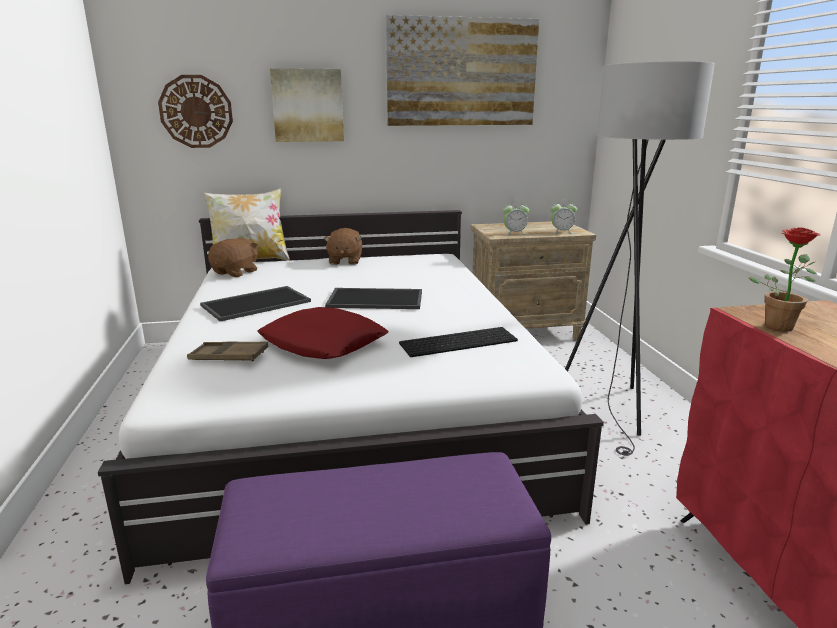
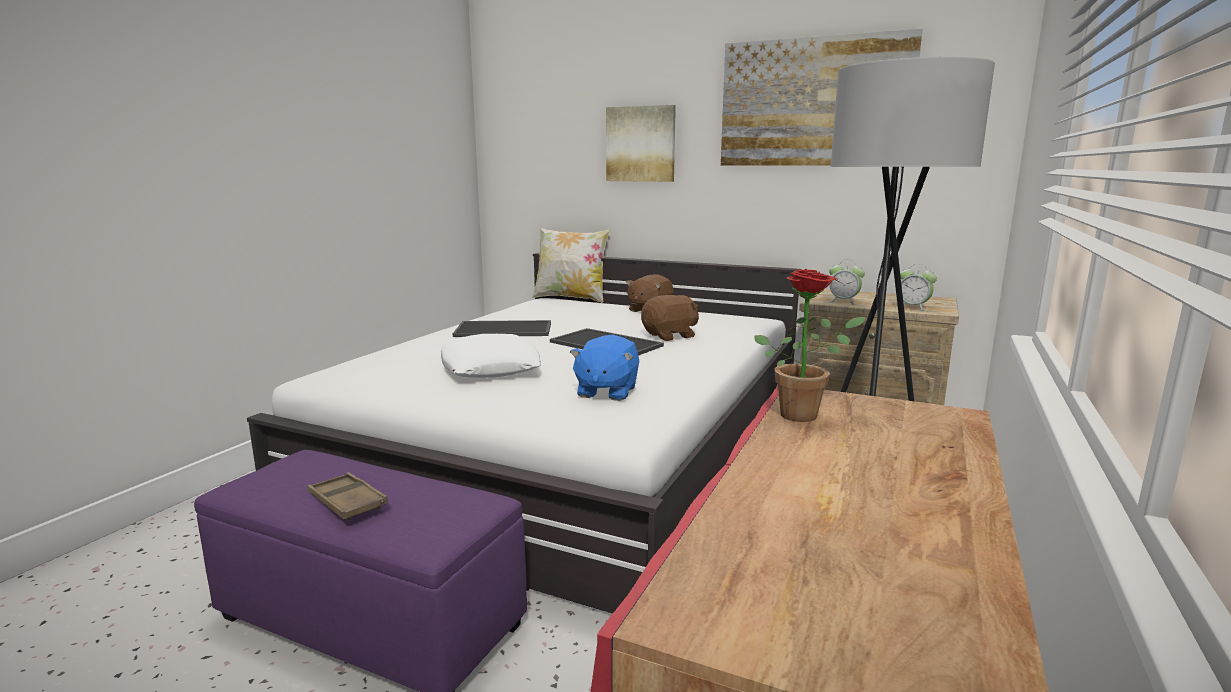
camera: 35 degrees right, 5 degrees down
(196, 111) = (543, 151): wall clock -> none
(228, 357) = (404, 360): brown tray -> brown tray (347, 502)
(236, 272) = (539, 305): brown plush toy -> brown plush toy (670, 336)
(323, 343) = (491, 367): red pillow -> white pillow
(459, 341) = (606, 391): keyboard -> blue plush toy

